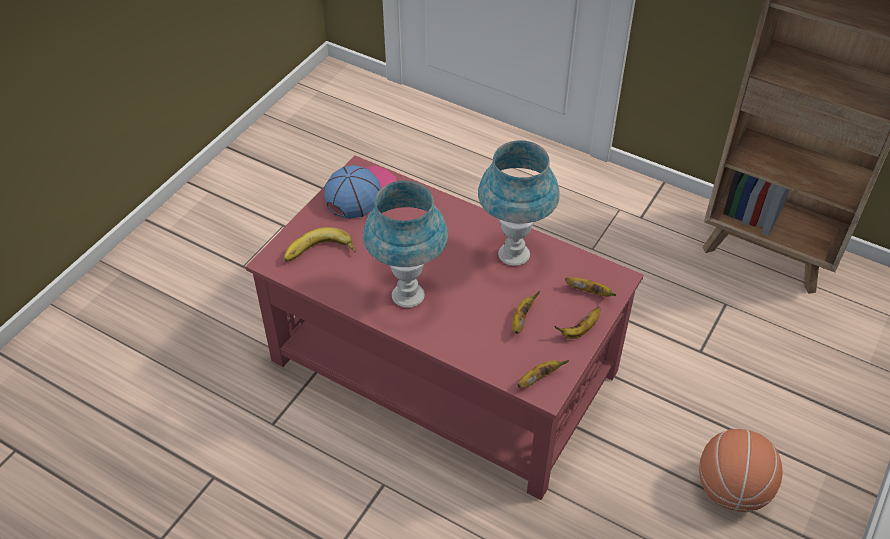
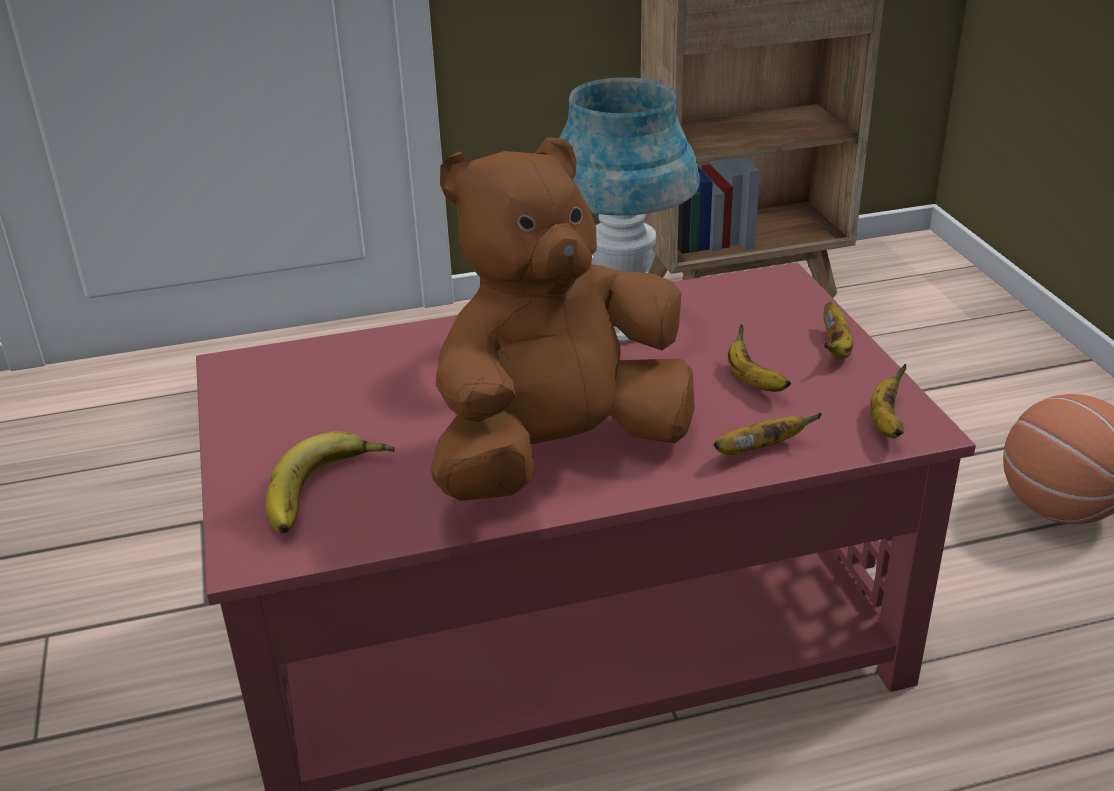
camera: 45 degrees left, 15 degrees down
(360, 193) = (279, 388): cap -> none
(407, 296) = (558, 453): blue table lamp -> brown plush toy
(590, 292) = (776, 308): banana -> banana (759, 449)

